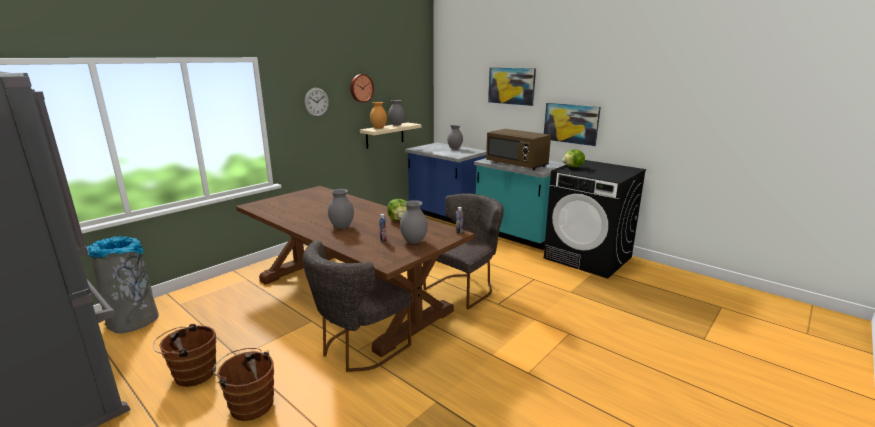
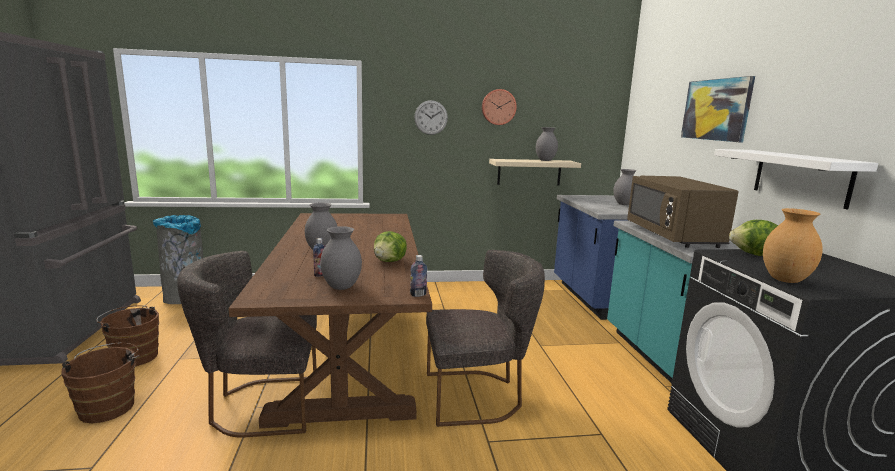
camera: 40 degrees right, 5 degrees down
(378, 128) = (513, 160): brown vase -> brown vase (784, 280)
(571, 123) = (801, 177): picture -> white shelf

